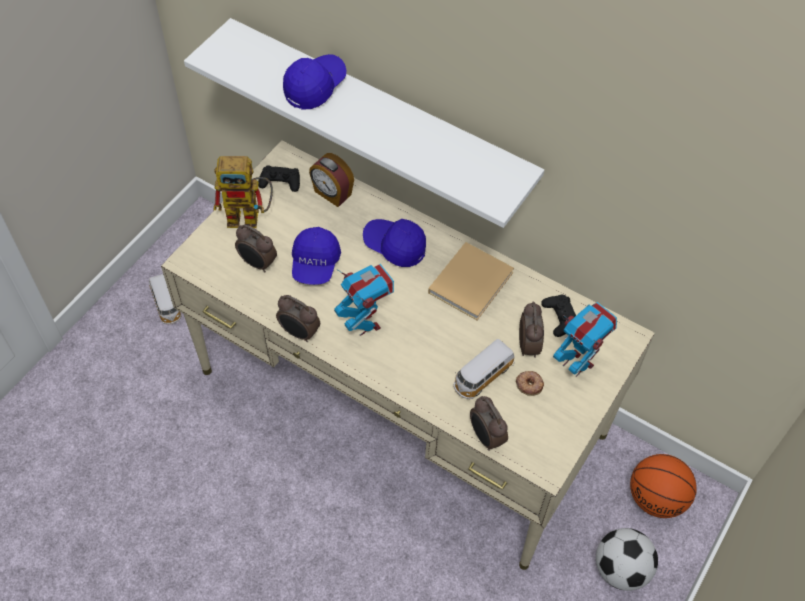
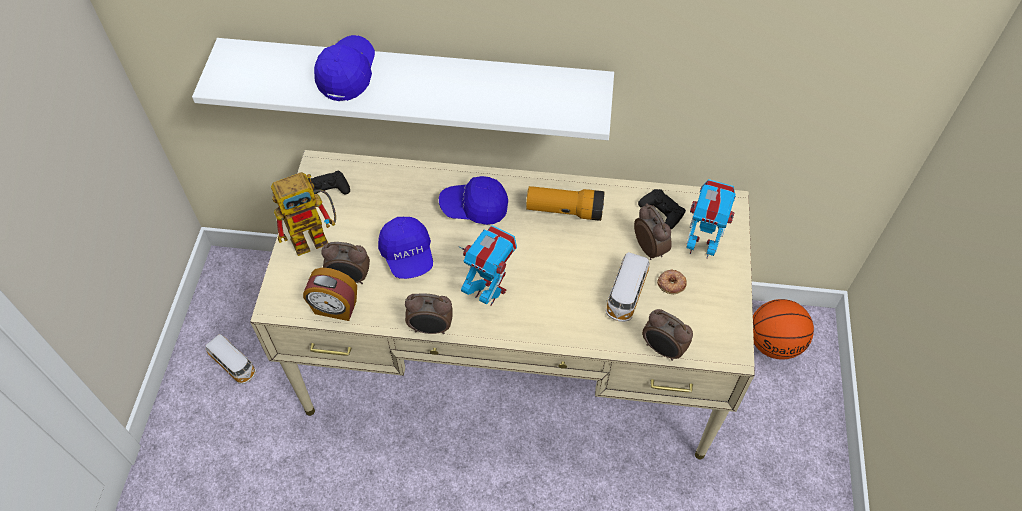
camera: 25 degrees left, 0 degrees up
(332, 194) = (385, 182): alarm clock -> alarm clock (335, 308)
(472, 281) = (564, 210): beige book -> flashlight
(621, 569) = (780, 418): football -> none

